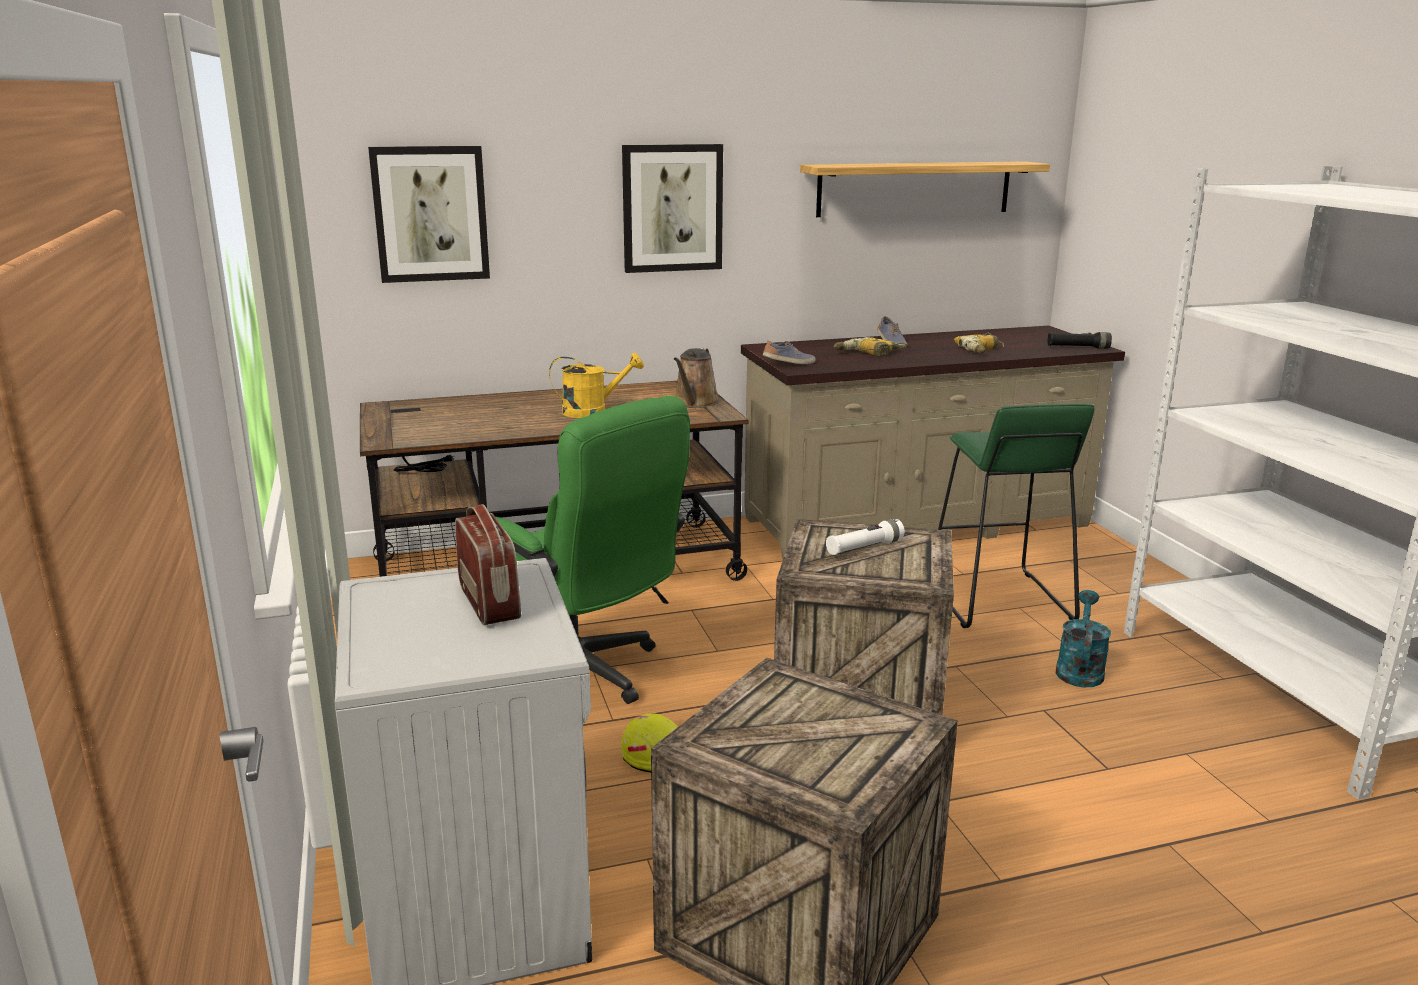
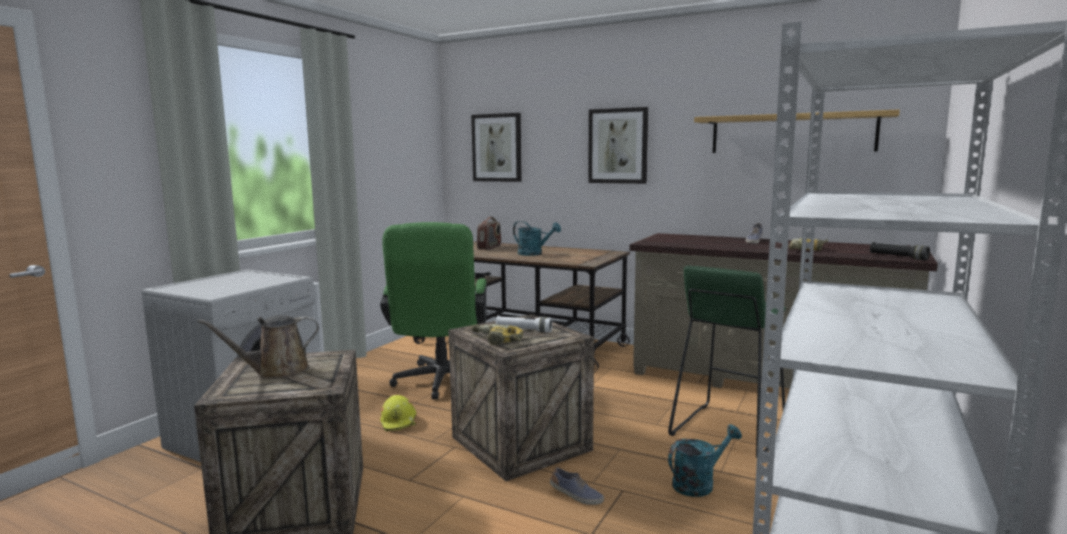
camera: 45 degrees right, 10 degrees down
(490, 602) = (253, 282): radio -> radio (489, 247)
(593, 411) = (534, 254): yellow watering can -> turquoise watering can
(694, 403) = (591, 258): brown watering can -> brown watering can (276, 372)
(789, 363) = (650, 241): shoe -> shoe (576, 496)
(868, 353) = (717, 243): power drill -> power drill (495, 340)

